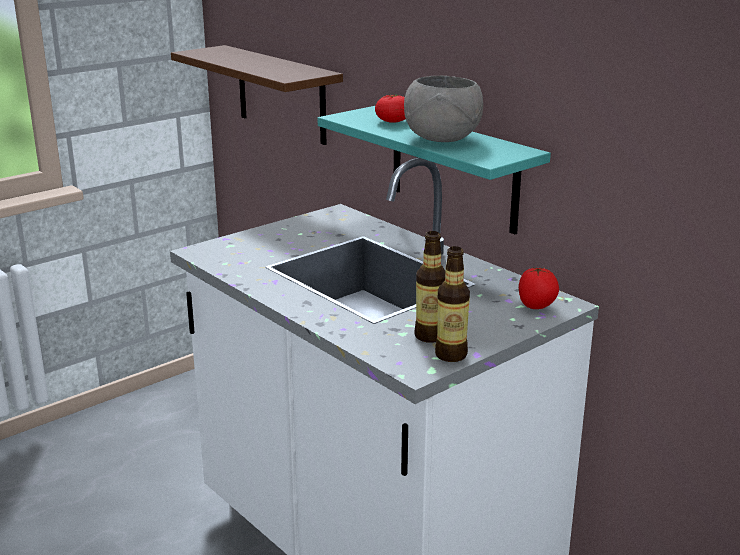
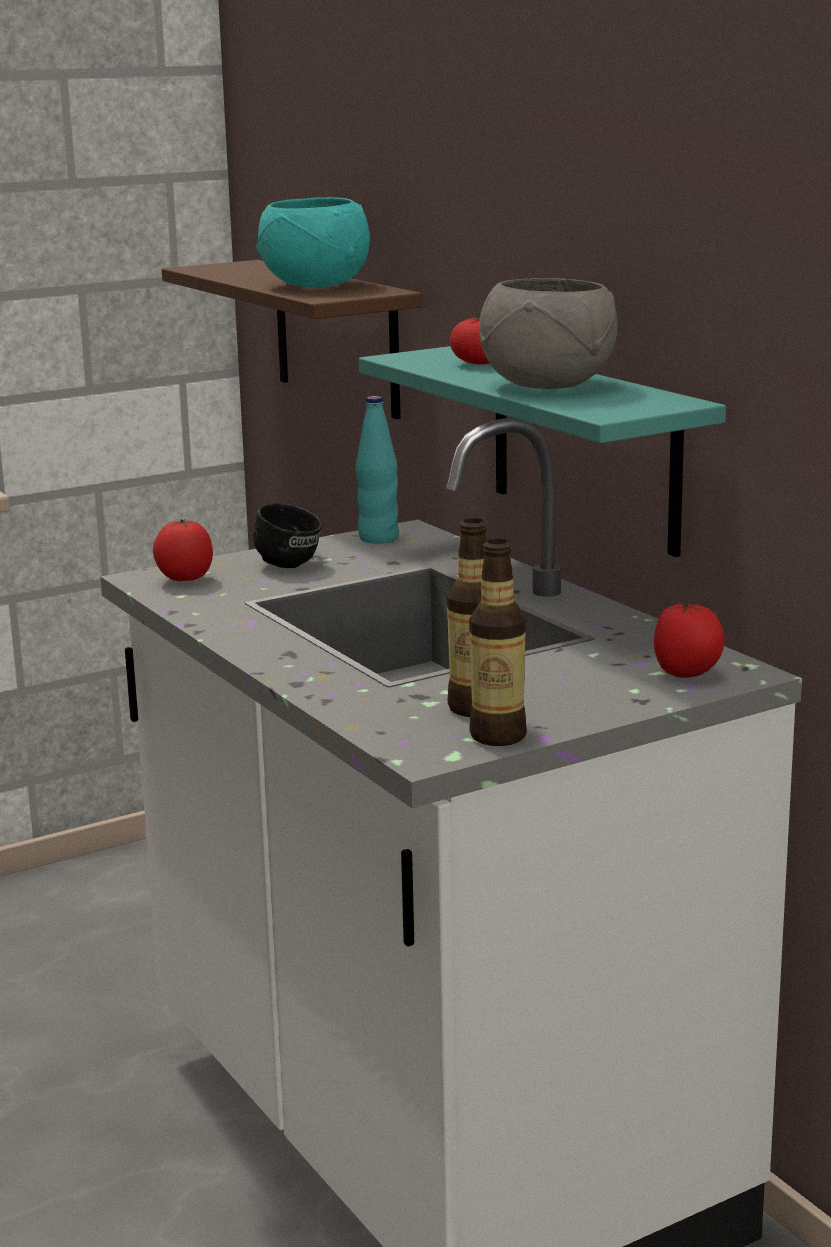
camera: 10 degrees right, 5 degrees down
(222, 251) = (184, 579): none -> tomato
(275, 67) = (314, 285): none -> turquoise bowl
(283, 237) = (295, 562): none -> black mug
(324, 218) = (378, 538): none -> turquoise bottle

